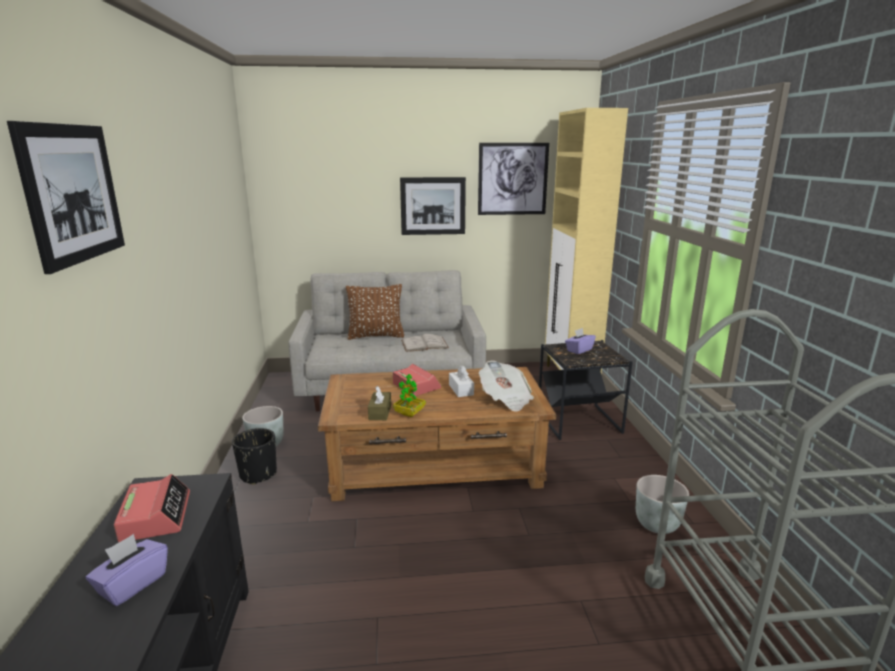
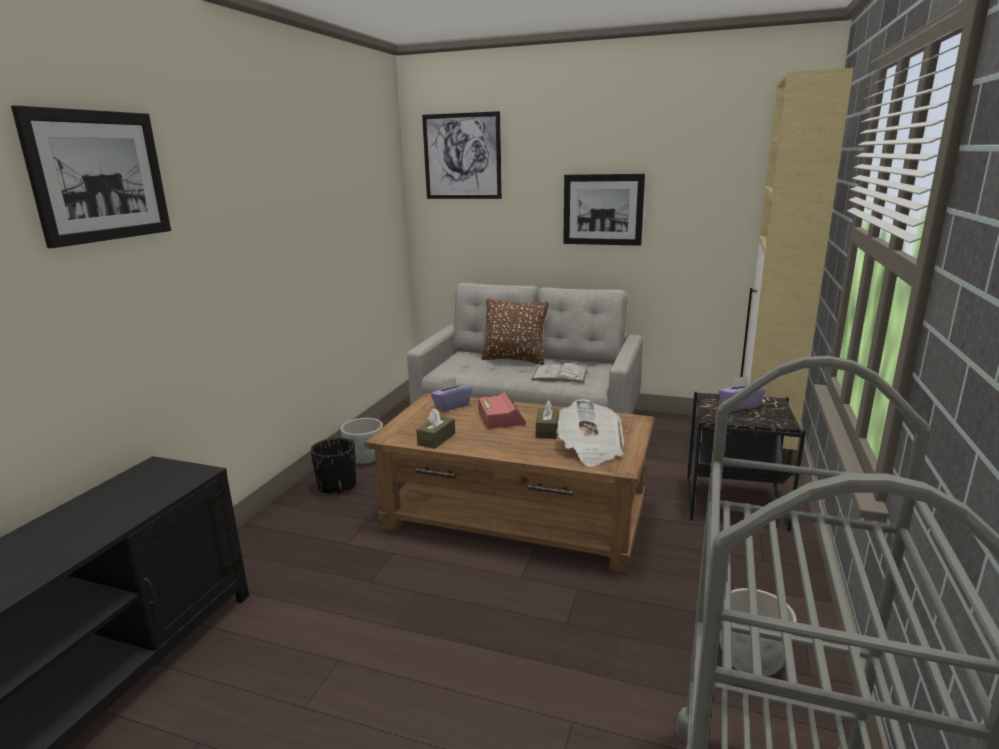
camera: 25 degrees right, 0 degrees up
(132, 584) = (59, 545): purple tissue box -> purple tissue box (451, 406)
(156, 516) = (132, 493): alarm clock -> none
(409, 413) = (465, 446): potted plant -> none
(461, 390) = (547, 430): white tissue box -> brown tissue box
(512, 179) = (708, 176): picture -> picture (462, 156)

